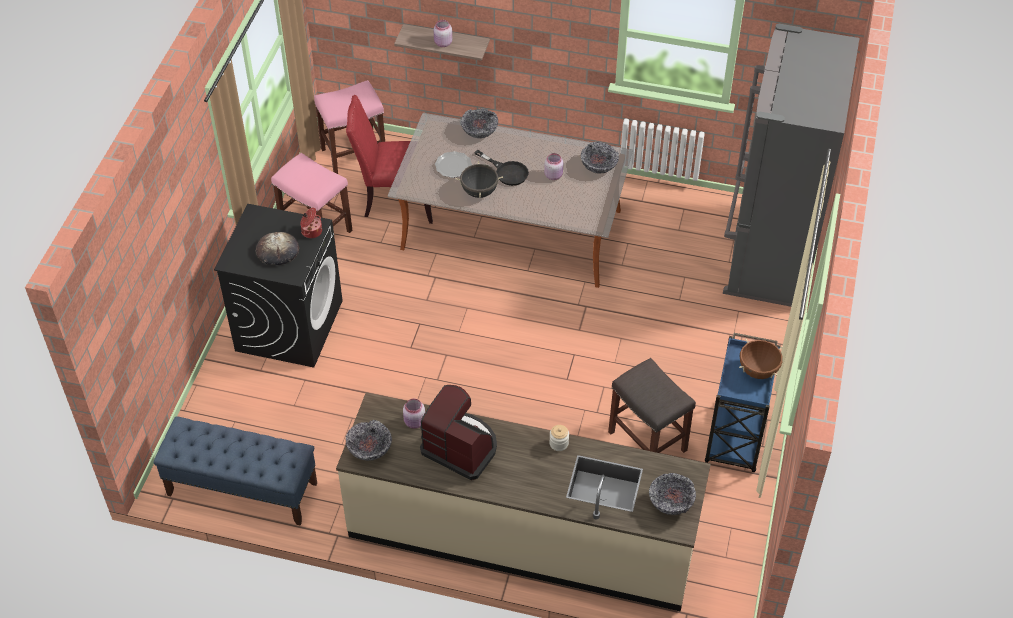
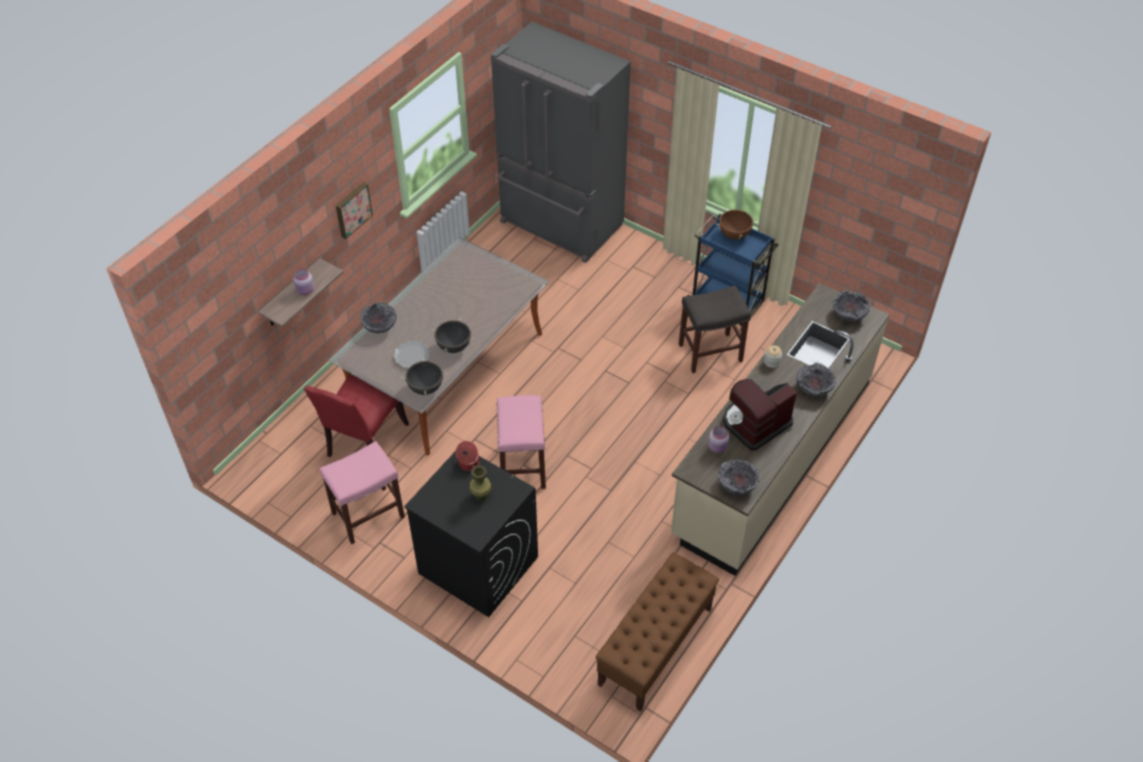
camera: 70 degrees left, 0 degrees up
(242, 489) = (655, 647): blue bench -> brown bench
(277, 251) = (481, 495): bread -> green vase
(353, 155) = (284, 461): pink stool -> pink stool (523, 467)
(418, 188) = (425, 388): none -> black cooking pot
(507, 171) = (439, 321): black frying pan -> none
(544, 28) = (352, 209): none -> picture
(553, 175) = (461, 293): pink jar -> none
(599, 167) = (468, 262): bowl -> bowl (814, 388)

